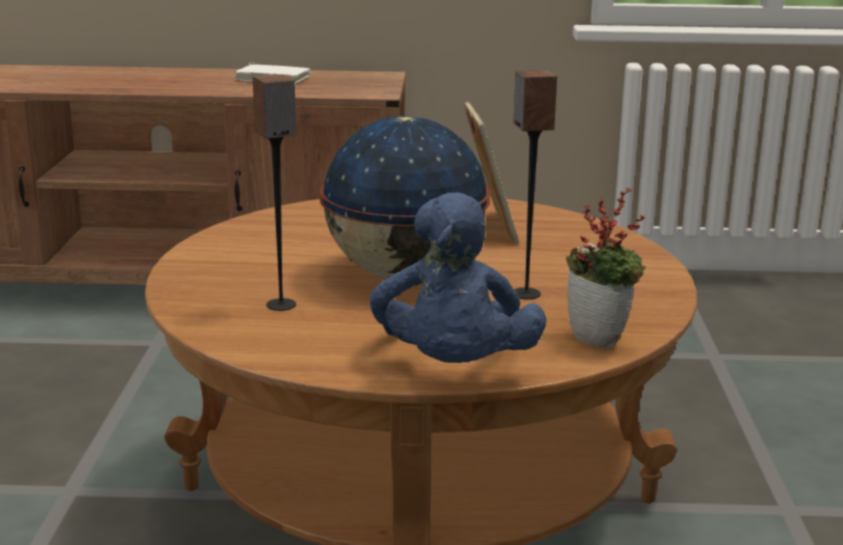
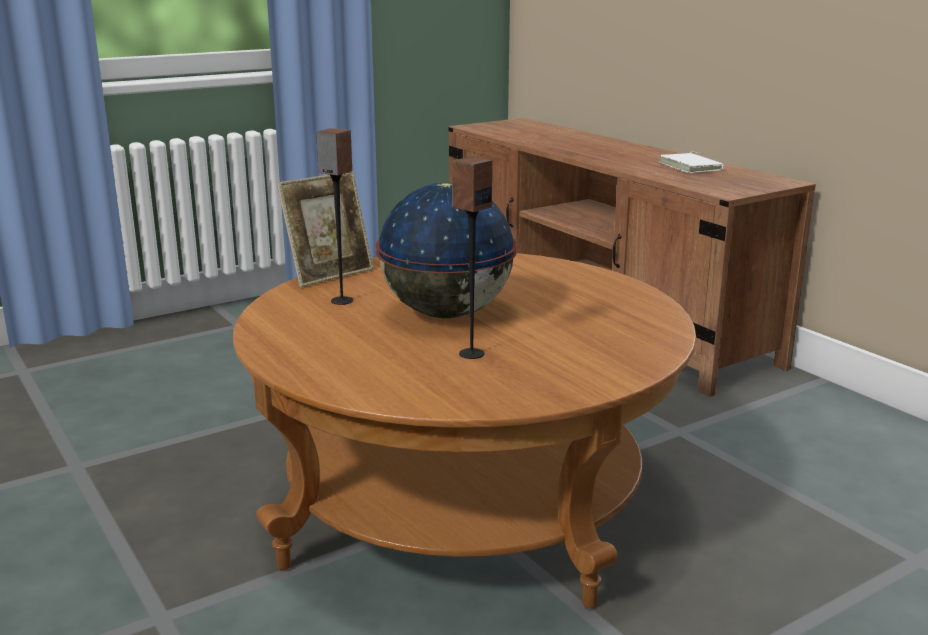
camera: 55 degrees right, 0 degrees up
(453, 368) = (303, 367): blue plush toy -> none
(489, 227) = (591, 310): picture frame -> picture frame (329, 274)
(601, 340) = (418, 397): potted plant -> none

